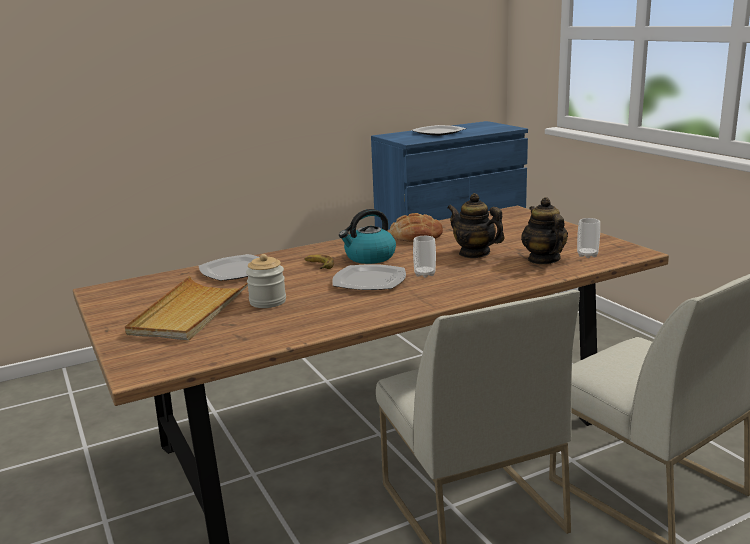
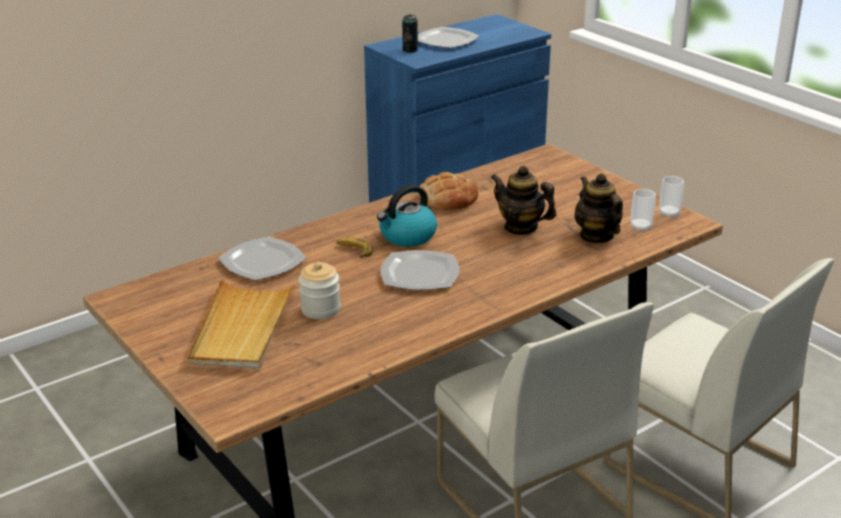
camera: 10 degrees left, 10 degrees up
(406, 137) = (410, 50): none -> can
(424, 274) = (476, 262): cup -> cup (669, 214)

